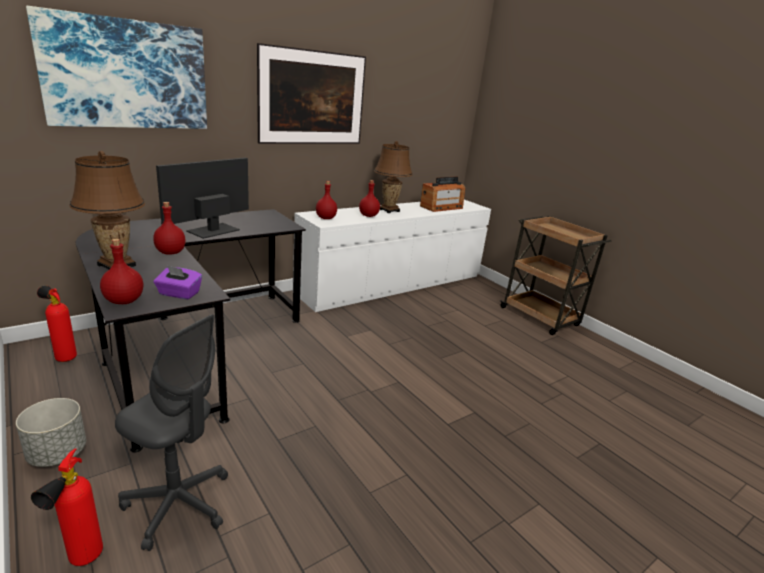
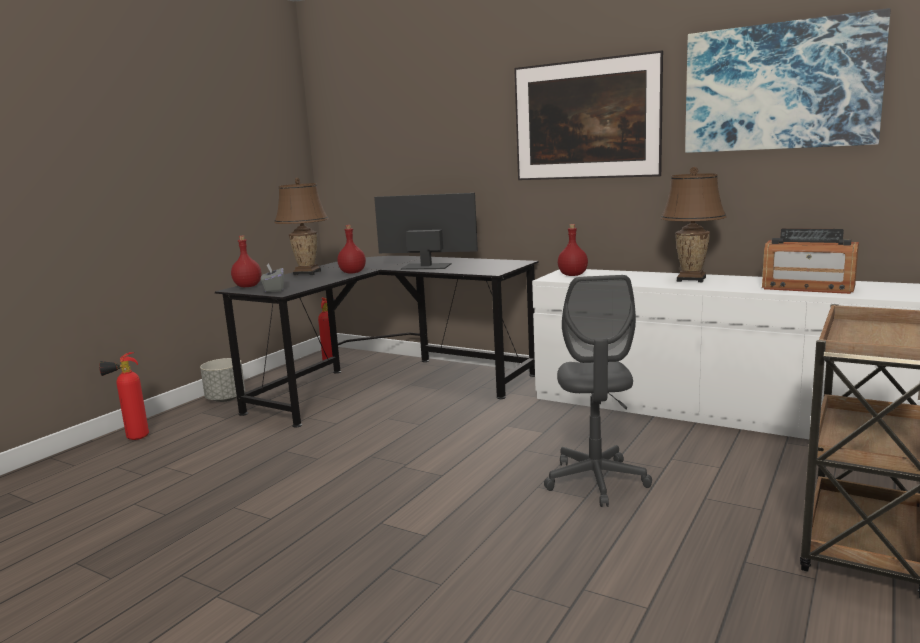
camera: 70 degrees right, 10 degrees down
(127, 74) = (407, 122): picture -> picture (779, 87)
(178, 504) = (190, 444): grey office chair -> grey office chair (596, 481)
(179, 294) = (274, 289): purple tissue box -> grey tissue box
(368, 216) = (634, 280): red bottle -> none

